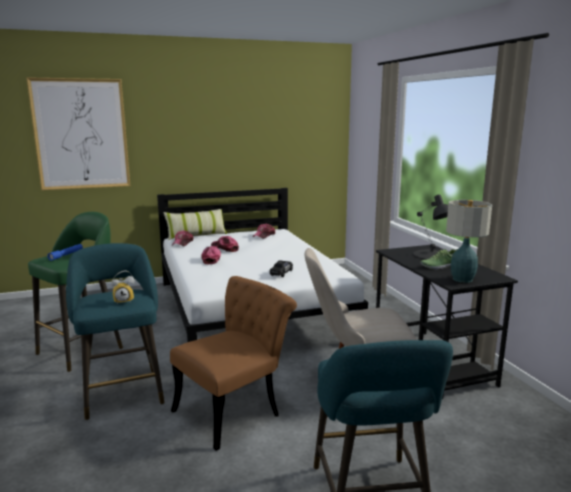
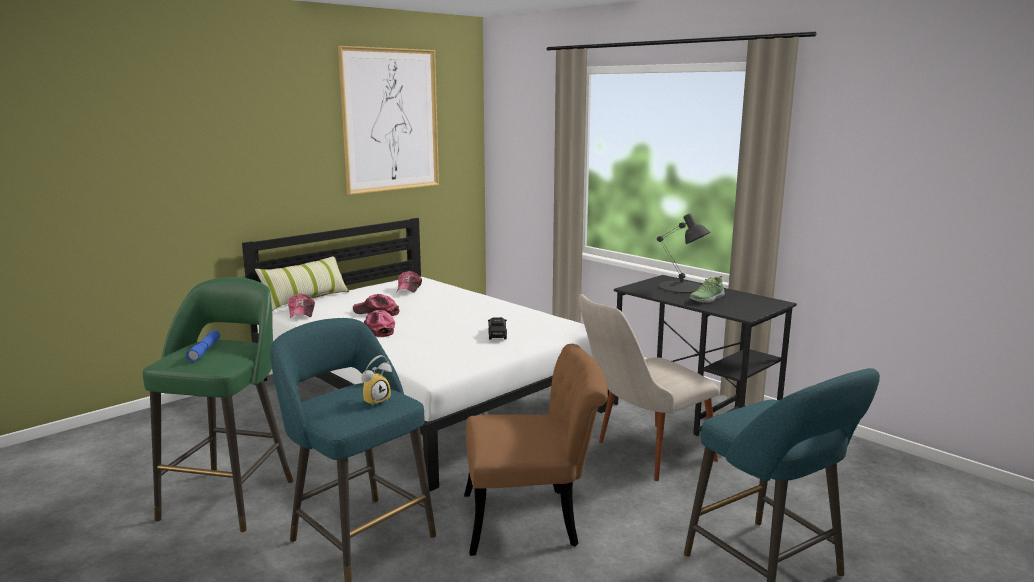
camera: 25 degrees left, 0 degrees up
(81, 134) = (114, 153): picture -> picture (390, 120)
(235, 409) = (534, 519): brown chair -> brown chair turned 60 degrees clockwise
(462, 279) = (748, 309): table lamp -> none

